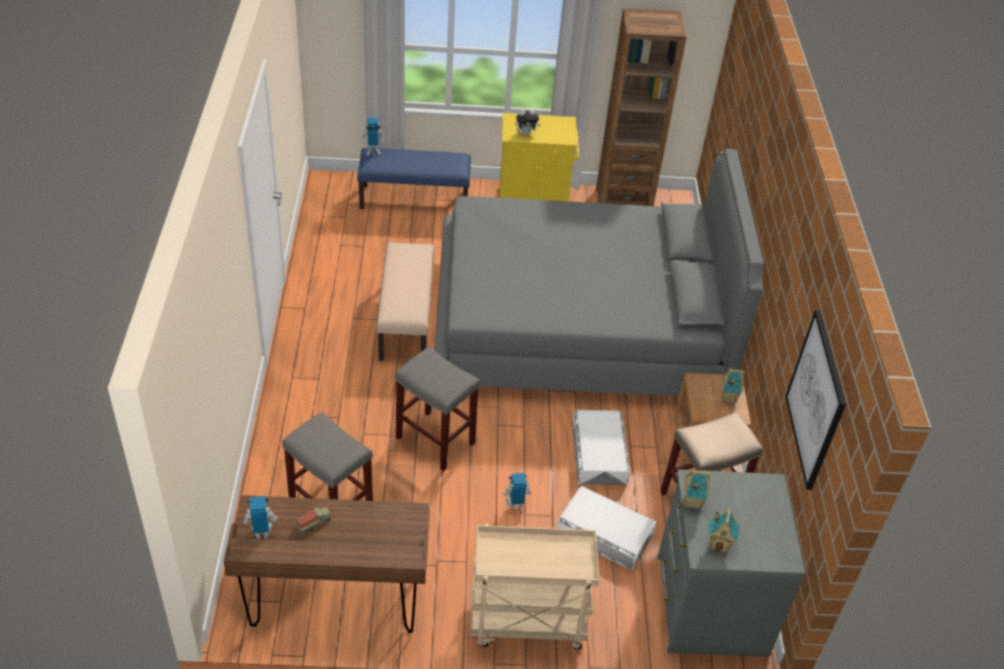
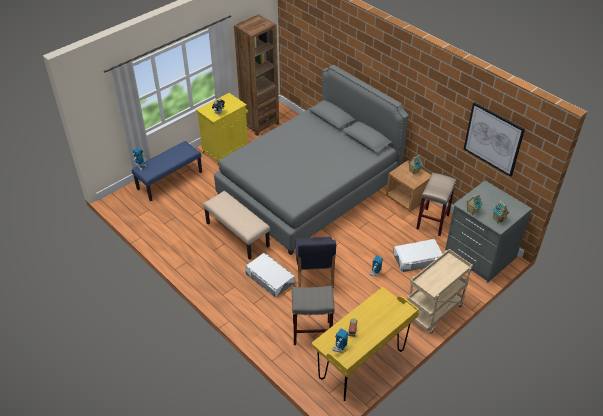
camera: 40 degrees left, 0 degrees up
(335, 604) = (362, 365): brown desk -> yellow desk
(434, 440) = (314, 274): grey stool -> blue chair
(599, 453) = (378, 231): white storage box -> white storage box (270, 278)

